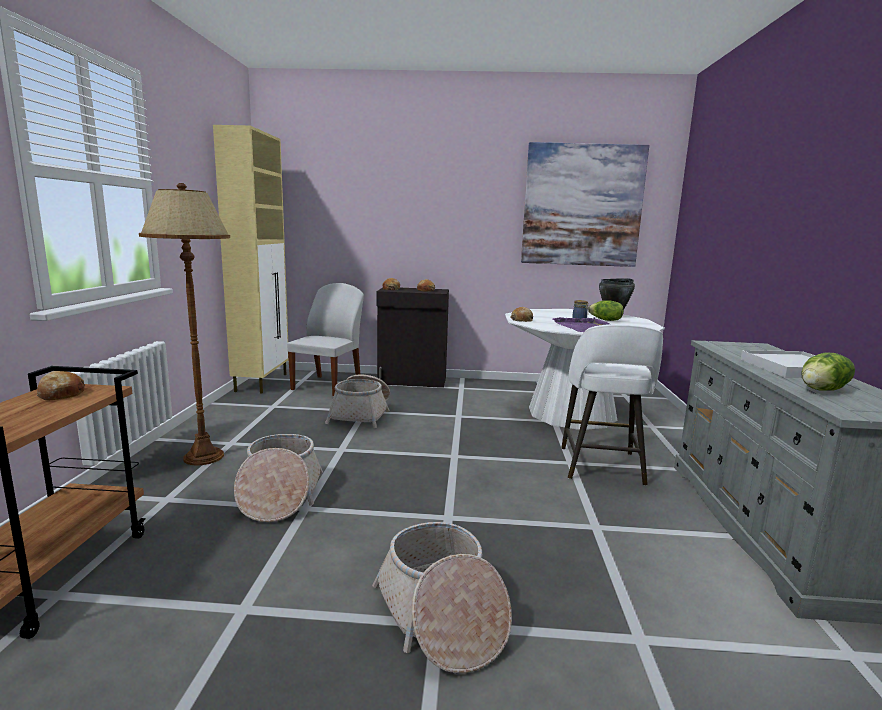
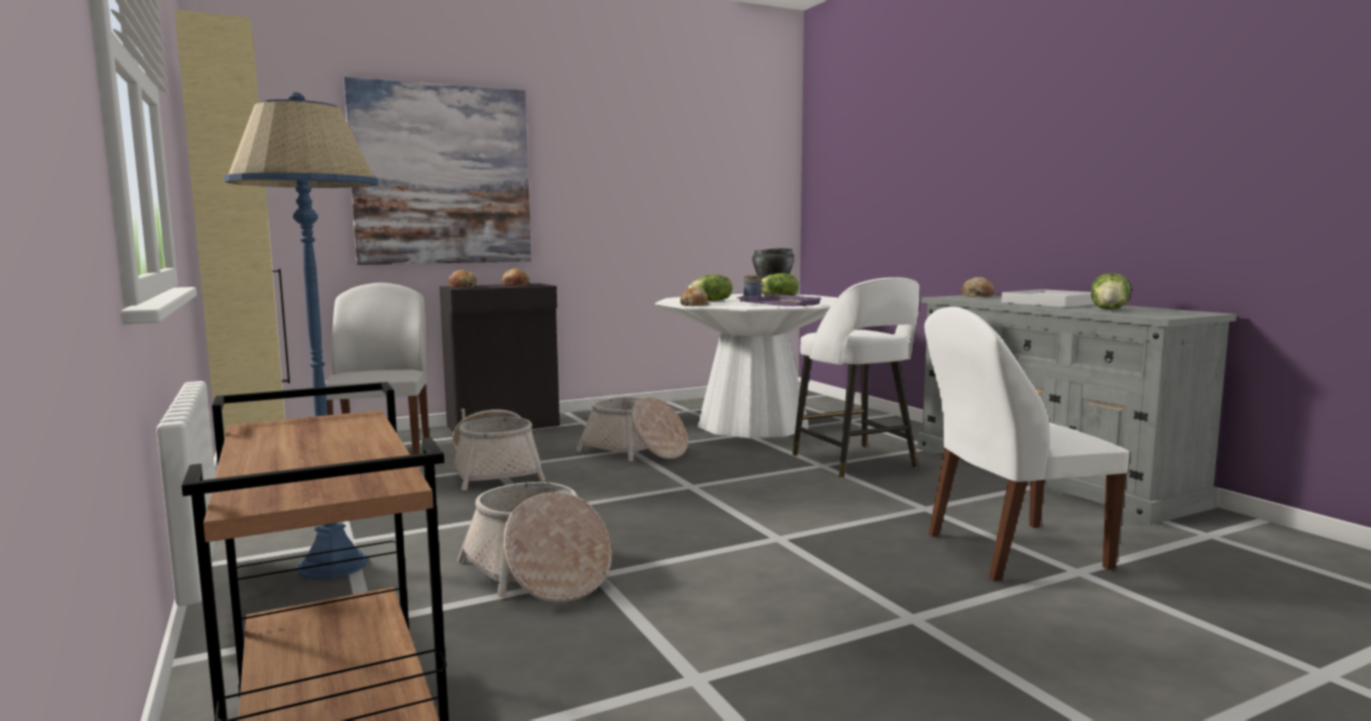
camera: 30 degrees left, 5 degrees down
(61, 394) = (300, 430): bread -> bread (977, 296)
(204, 457) = (334, 565): brown floor lamp -> blue floor lamp
(441, 616) = (906, 612): basket -> basket (635, 451)
(547, 317) = (712, 301): none -> lettuce
(582, 205) = (700, 162): picture -> picture (442, 175)
(607, 594) = (1011, 552): none -> white chair

